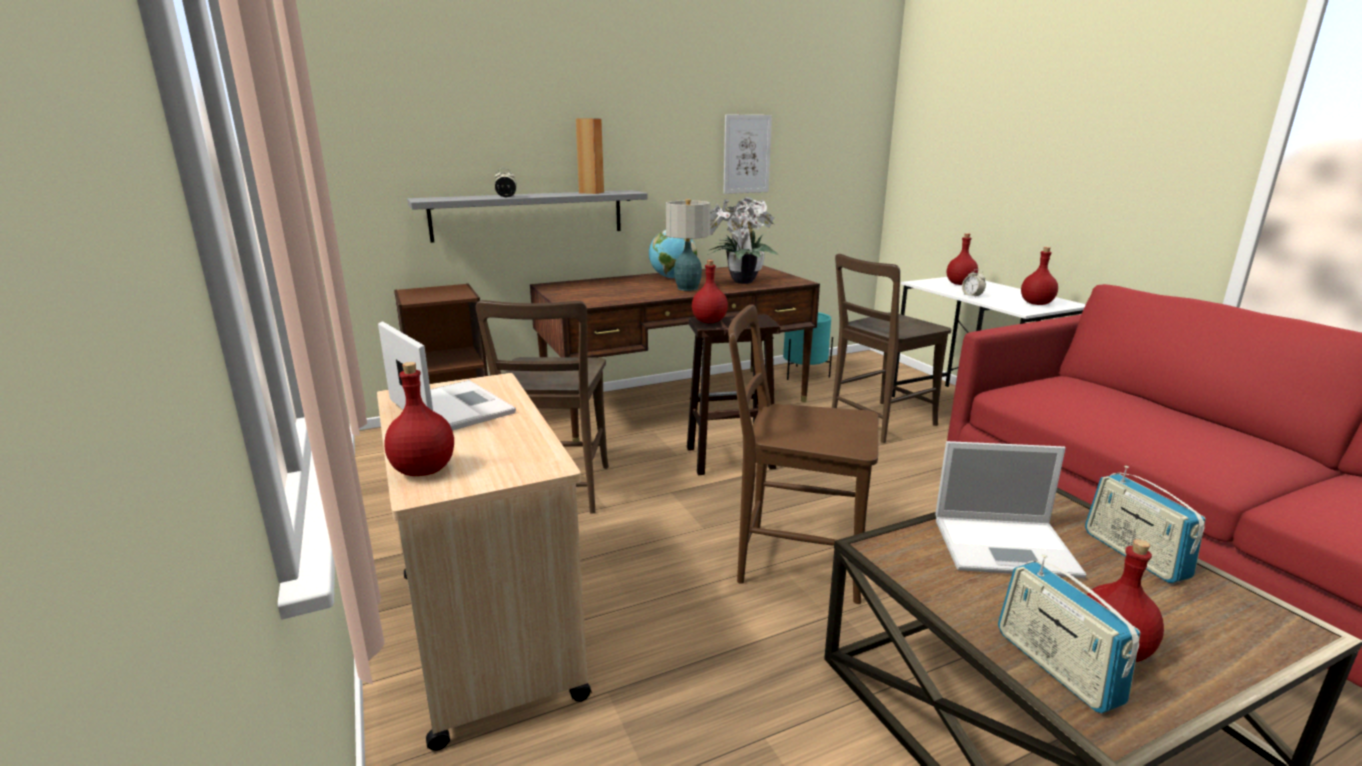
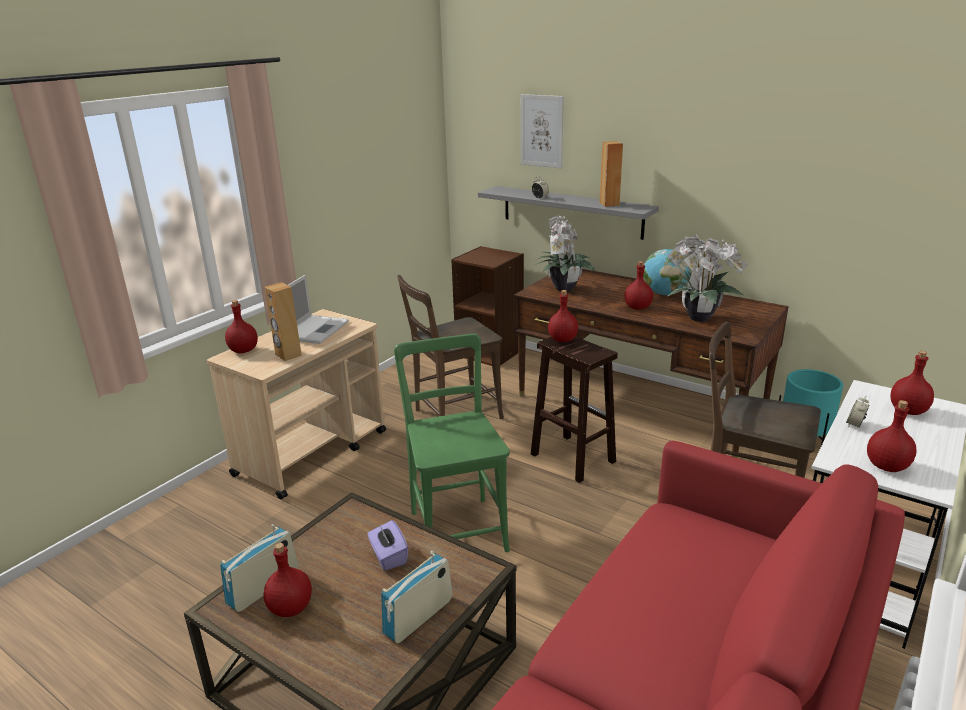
camera: 60 degrees right, 5 degrees up
(515, 439) = (288, 355): none -> brown speaker
(592, 296) = (563, 289): none -> potted plant
(687, 288) = (637, 308): table lamp -> red bottle
(746, 154) = (789, 189): picture -> picture (542, 131)
(793, 560) = (456, 527): brown chair -> green chair
(1007, 546) = (388, 557): laptop -> purple tissue box

